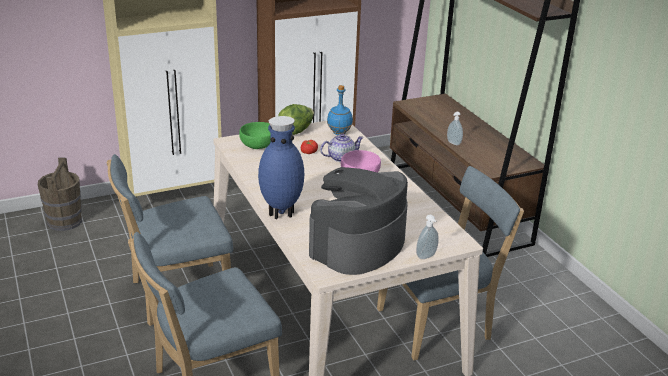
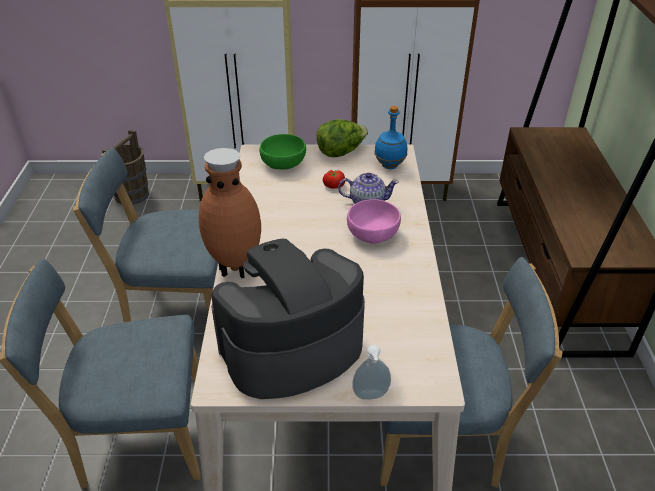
camera: 25 degrees right, 10 degrees up
(281, 213) = (236, 268): blue vase -> brown vase
(453, 143) = (553, 202): soap dispenser -> none

